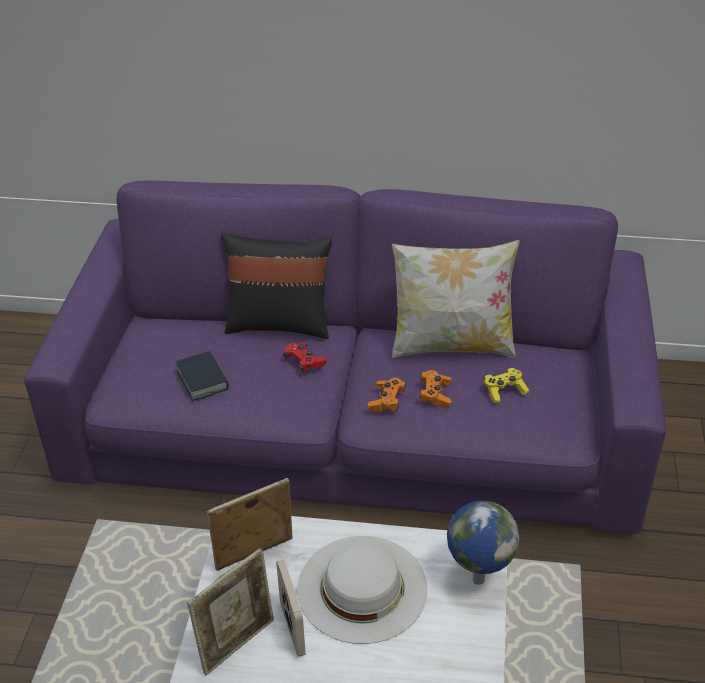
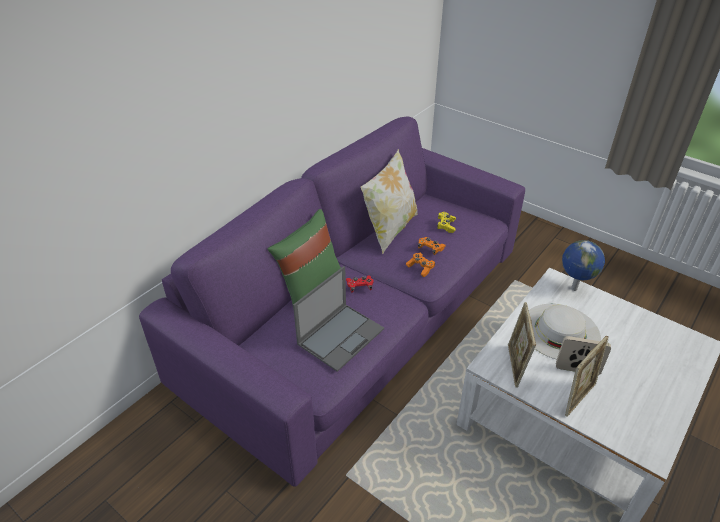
camera: 60 degrees left, 0 degrees up
(202, 380) = (341, 336): book -> laptop
(237, 643) = (578, 397): picture frame -> picture frame turned 60 degrees clockwise
(279, 324) = (308, 286): black pillow -> green pillow

